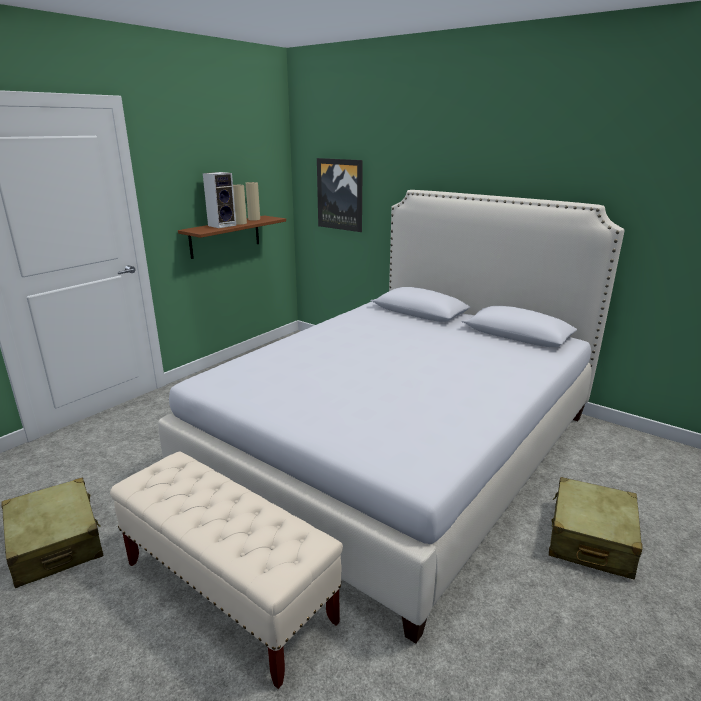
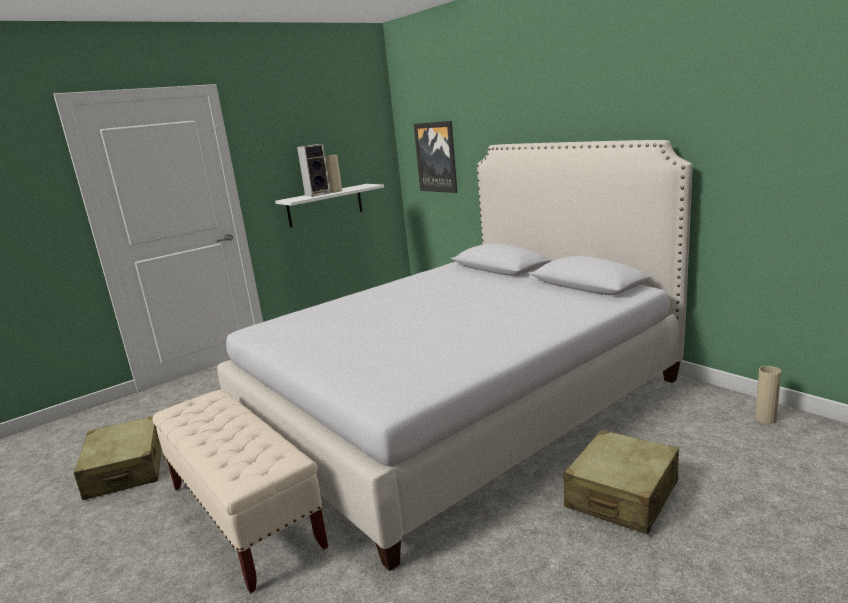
camera: 15 degrees right, 5 degrees down
(225, 236) = (325, 205): brown shelf -> white shelf
(254, 219) = (352, 187): beige vase -> beige vase (765, 419)

